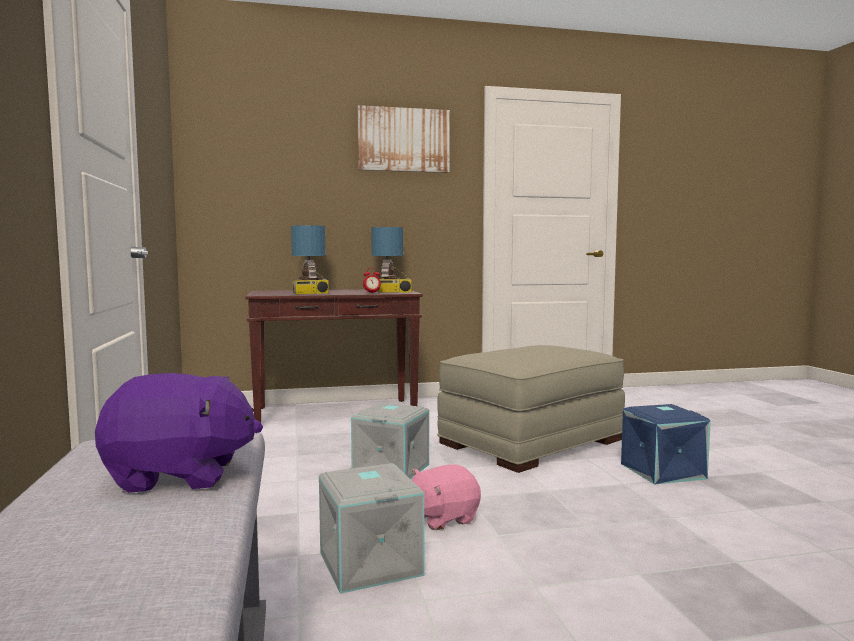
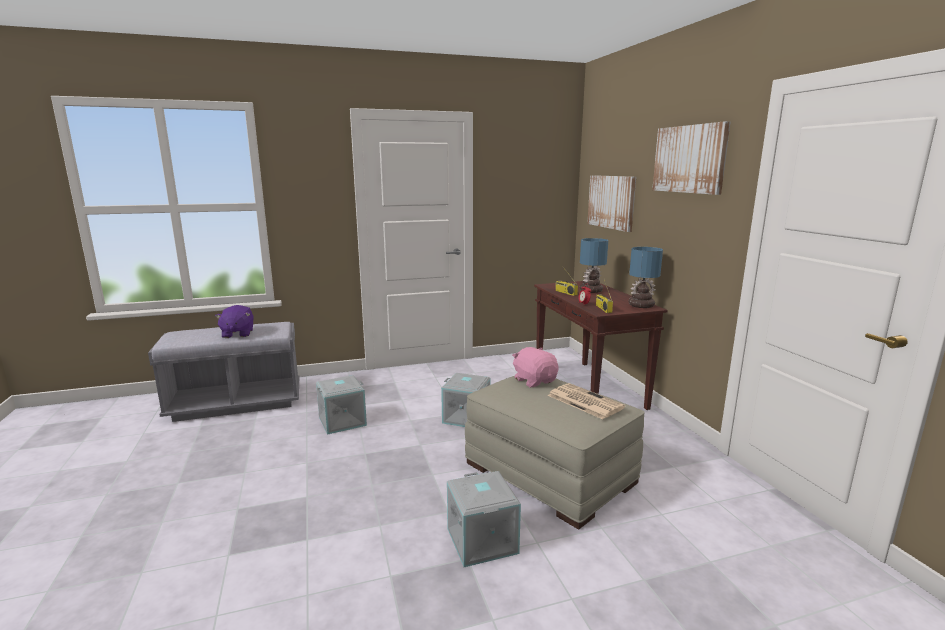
camera: 85 degrees right, 10 degrees up
(271, 185) = (611, 202): none -> picture
(442, 518) = (389, 437): pink plush toy -> pink plush toy (534, 380)
(543, 347) = (584, 401): none -> newspaper
(662, 470) = (483, 540): blue storage box -> grey storage box

